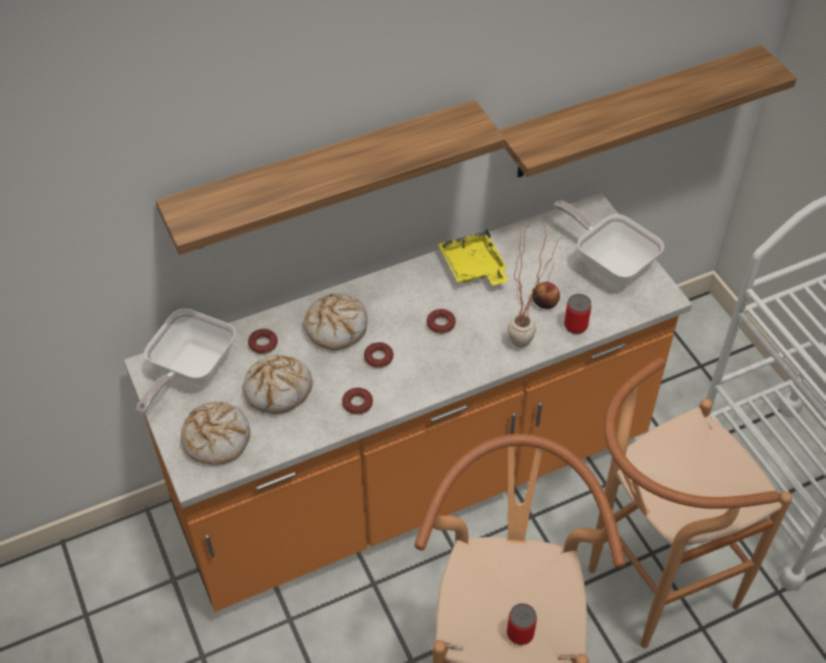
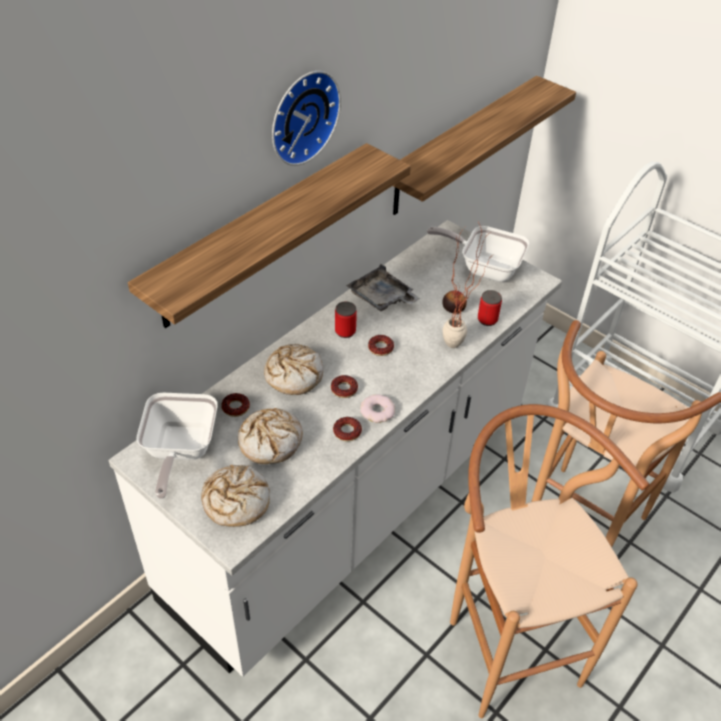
camera: 25 degrees left, 5 degrees down
(379, 66) = (301, 116): none -> wall clock
(399, 392) = (377, 411): none -> donut
(414, 480) = (354, 505): orange counter -> white counter
(473, 267) = (381, 298): yellow tray -> grey tray
(520, 633) = (567, 581): can -> can (345, 331)

